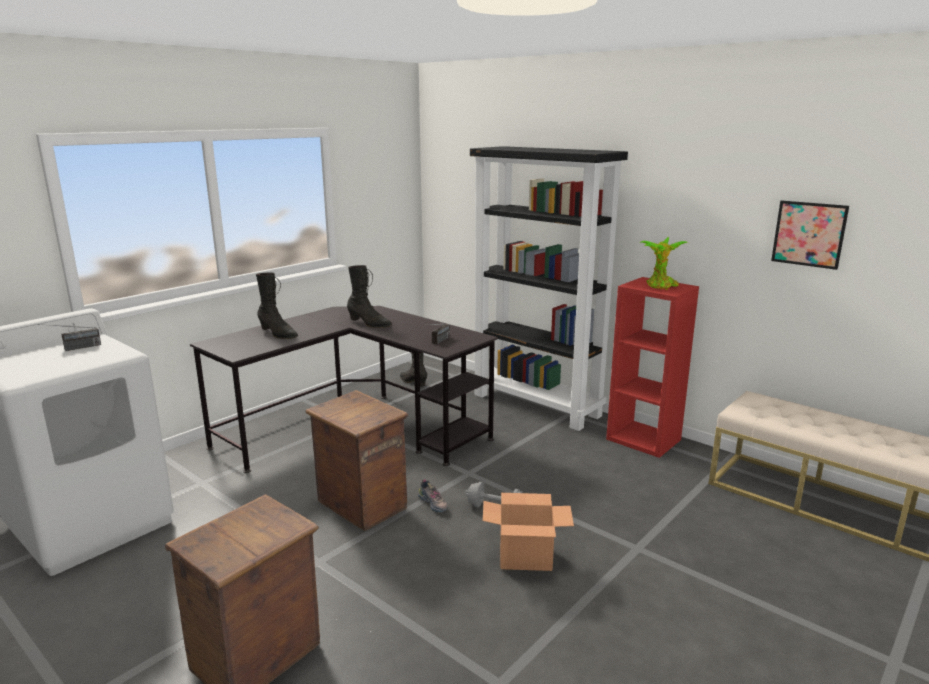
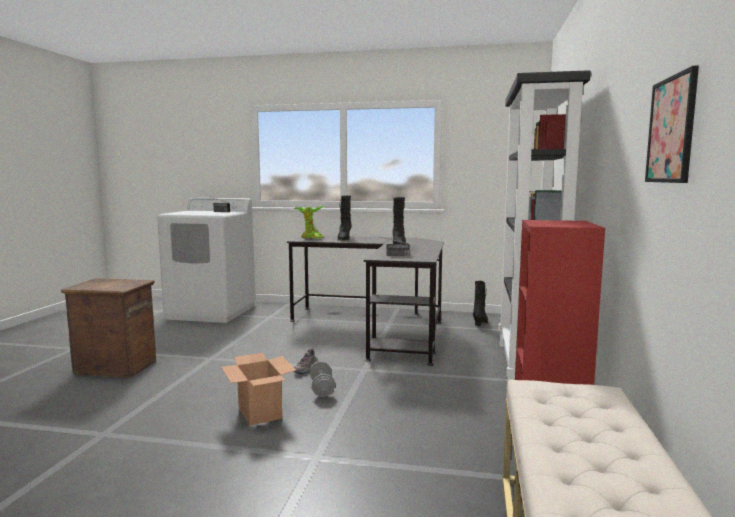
camera: 60 degrees right, 10 degrees down
(362, 505) = (282, 352): crate -> none
(660, 287) = (557, 223): potted plant -> potted plant (310, 238)

